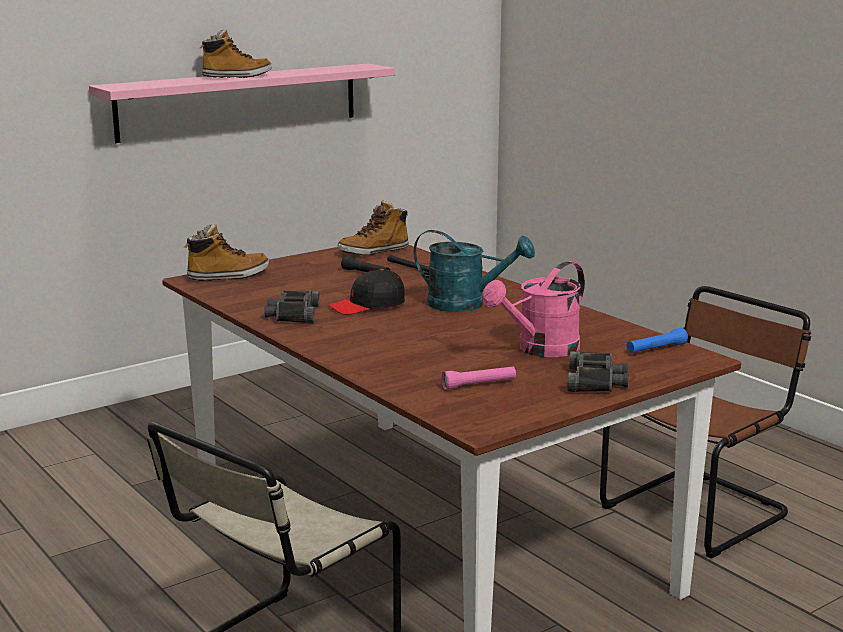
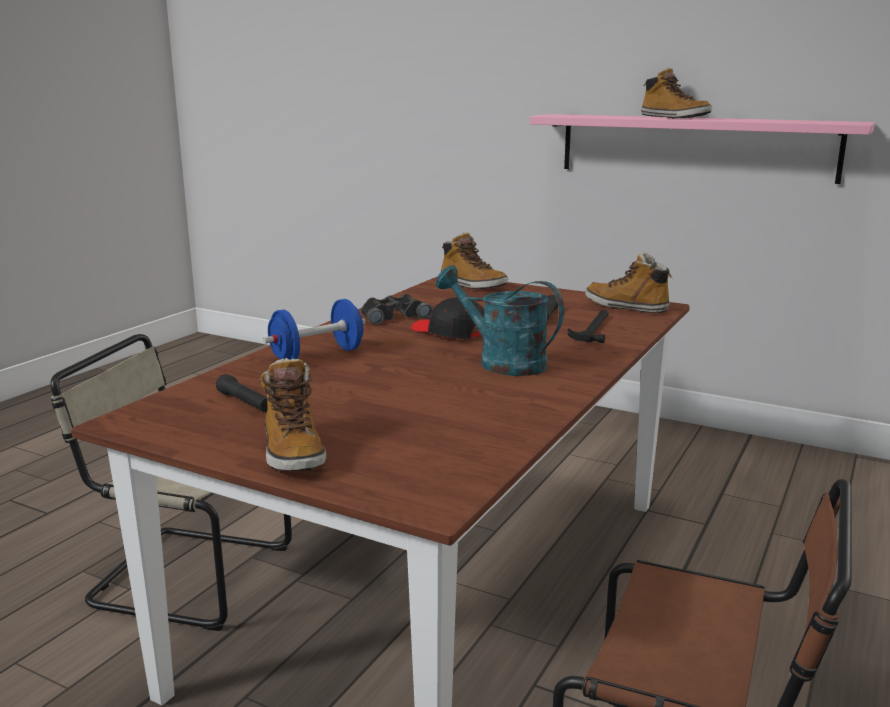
camera: 65 degrees right, 0 degrees up
(379, 351) = (317, 355): none -> blue dumbbell
(466, 304) = (501, 362): turquoise watering can -> turquoise watering can turned 135 degrees clockwise
(479, 385) = (245, 403): pink flashlight -> black flashlight
(540, 350) = (380, 412): pink watering can -> none
(596, 381) = (292, 452): black binoculars -> boot
(656, 349) = (444, 470): blue flashlight -> none

